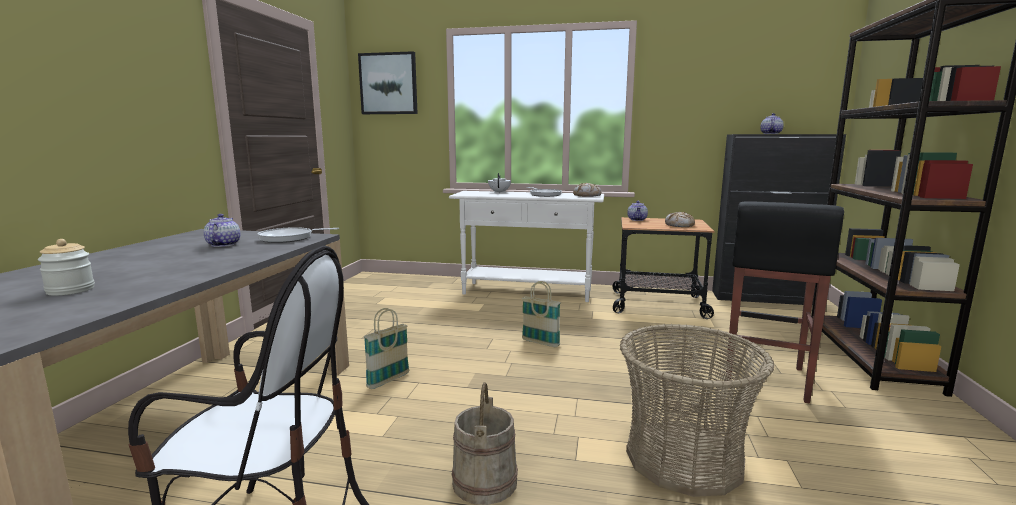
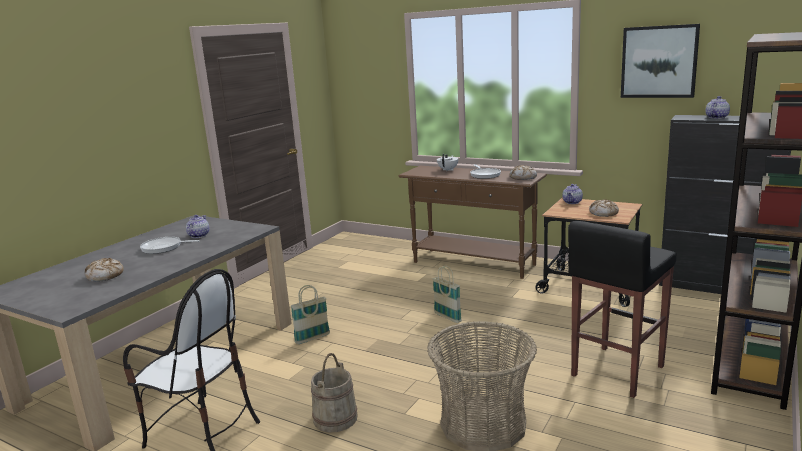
camera: 20 degrees right, 5 degrees up
(70, 290) = (105, 276): jar -> bread
(289, 238) = (243, 230): frying pan -> frying pan (164, 248)
(388, 84) = (358, 64): picture -> picture (659, 62)
(527, 292) = (474, 263): white console table -> brown console table

